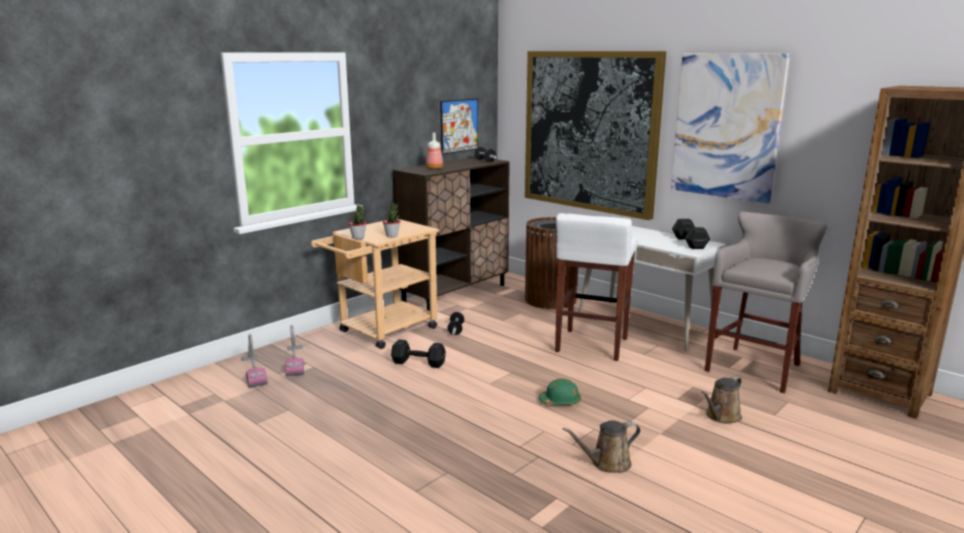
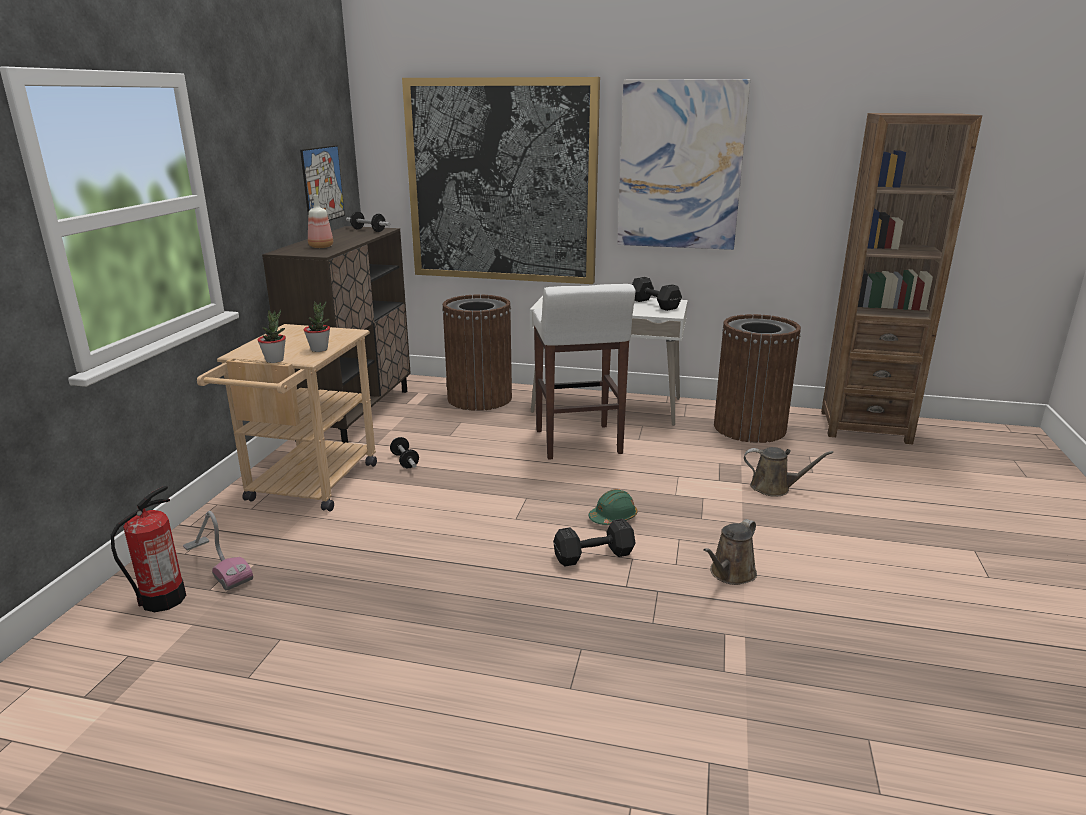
camera: 30 degrees left, 5 degrees up
(253, 372) = (163, 599): vacuum cleaner -> fire extinguisher
(417, 362) = (399, 517): black dumbbell -> black dumbbell (592, 555)
(721, 416) = (774, 488): brown watering can -> brown watering can turned 90 degrees counterclockwise
(755, 367) = (749, 428): grey stool -> brown trash can

